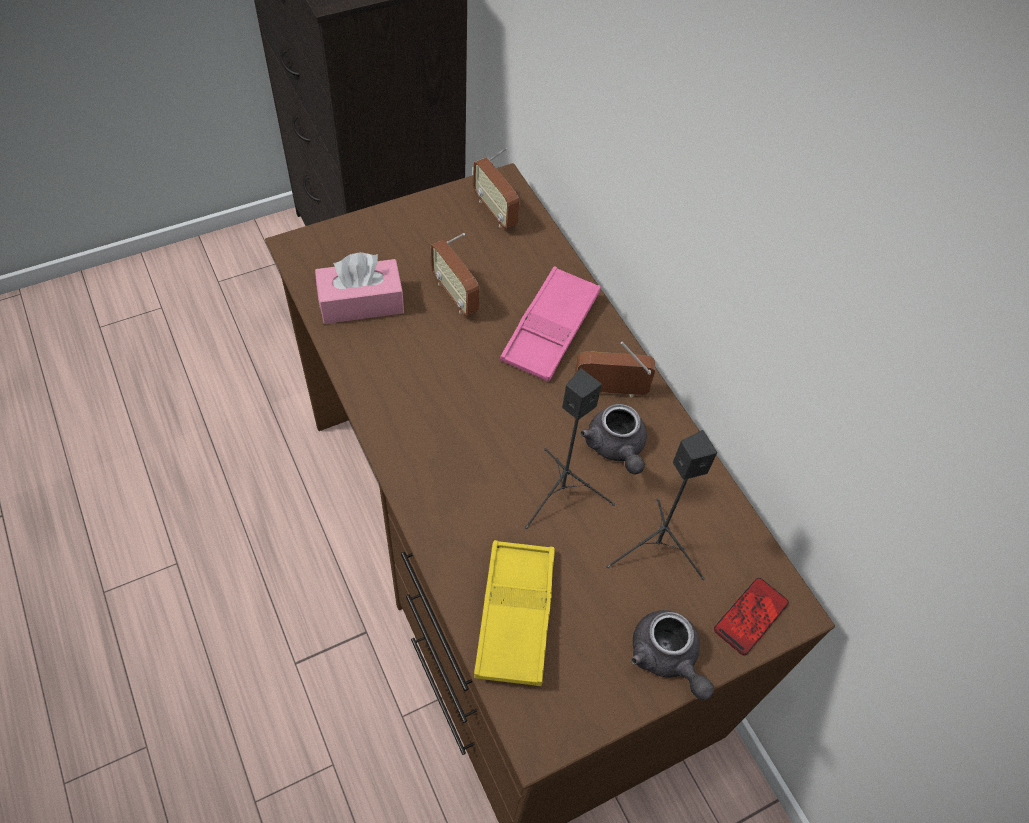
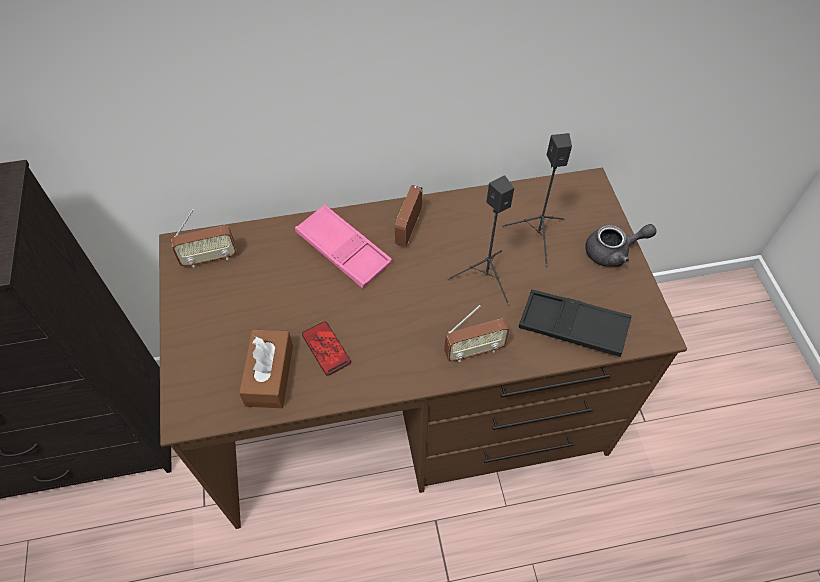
camera: 70 degrees left, 0 degrees up
(361, 302) = (269, 375): pink tissue box -> brown tissue box
(455, 295) = (287, 305): radio -> radio (474, 351)
(515, 615) = (572, 326): yellow tray -> black tray
(616, 448) = (457, 237): grey teapot -> none
(750, 616) = (591, 203): phone -> phone (326, 348)

